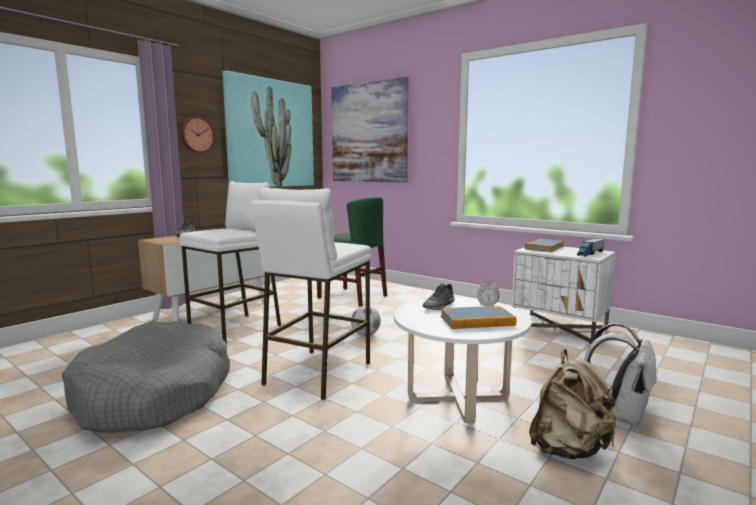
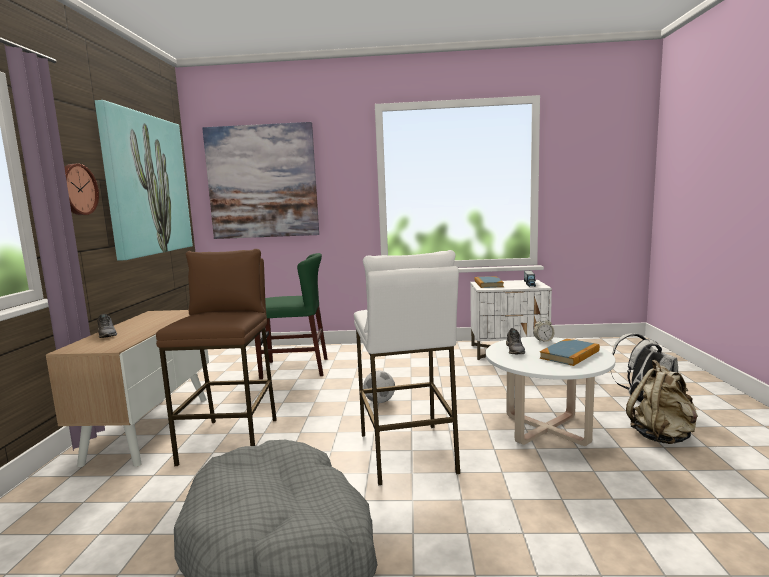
camera: 35 degrees left, 0 degrees up
(237, 329) = (232, 440): white stool -> brown stool

